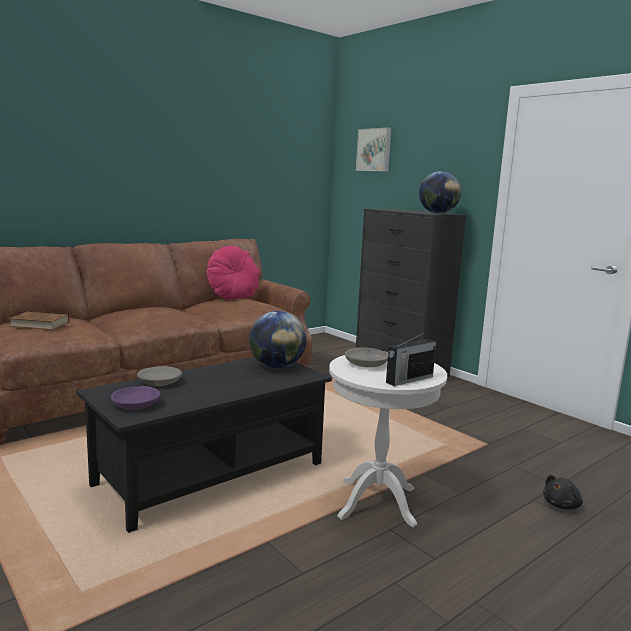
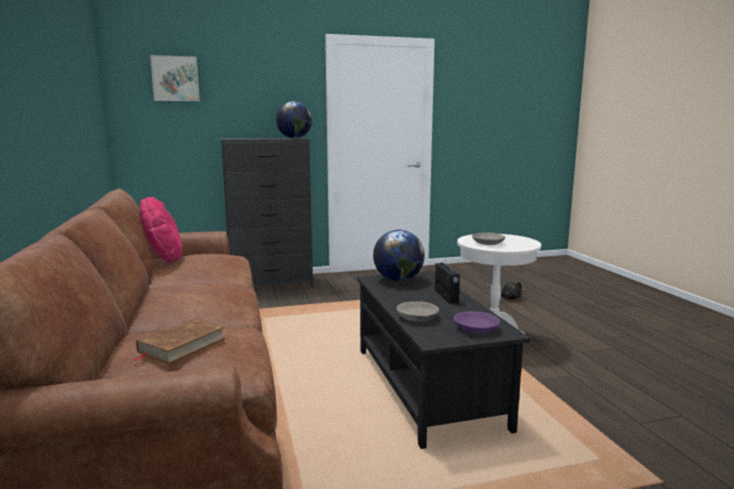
camera: 65 degrees left, 0 degrees up
(408, 379) = (523, 241): radio -> radio (446, 296)

